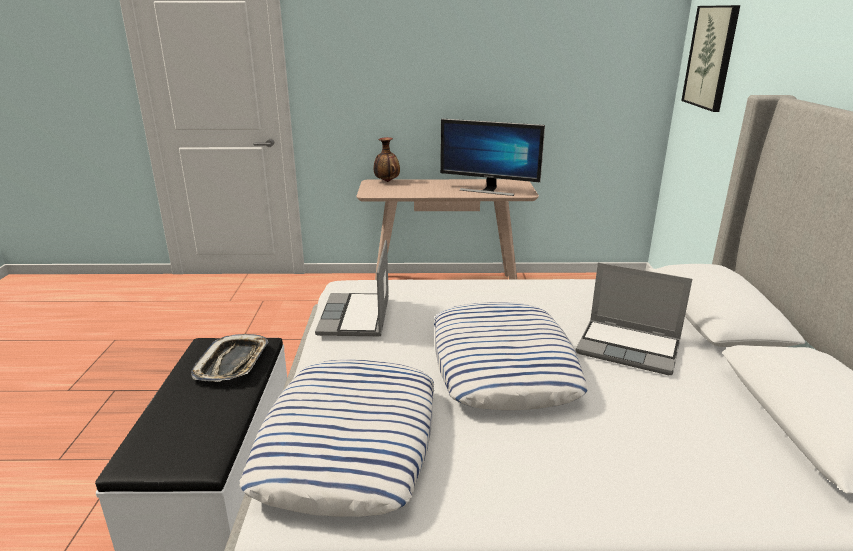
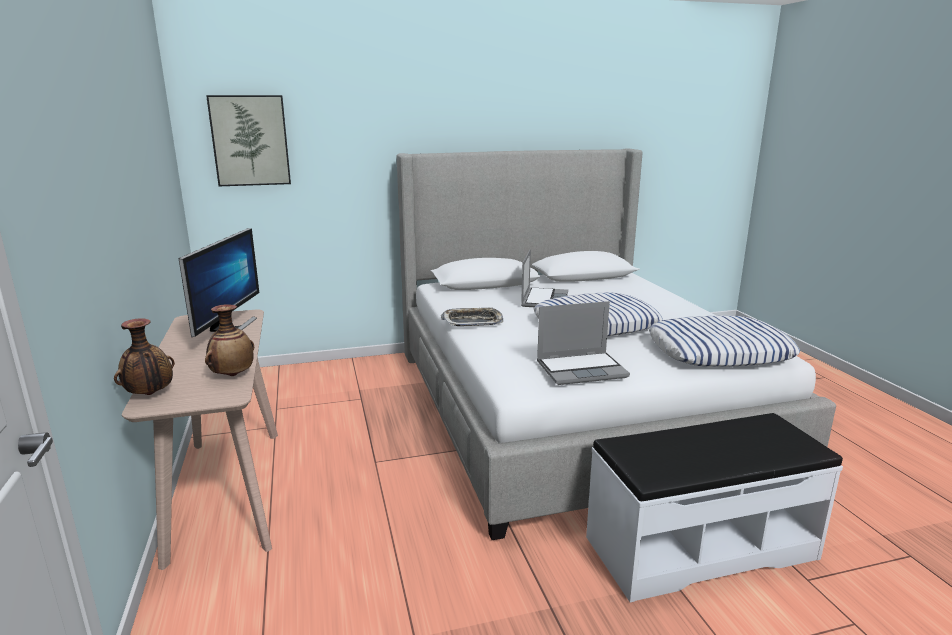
camera: 105 degrees left, 5 degrees down
(233, 363) = (661, 448): tray -> tray (472, 321)
(401, 193) = (232, 375): none -> vase

